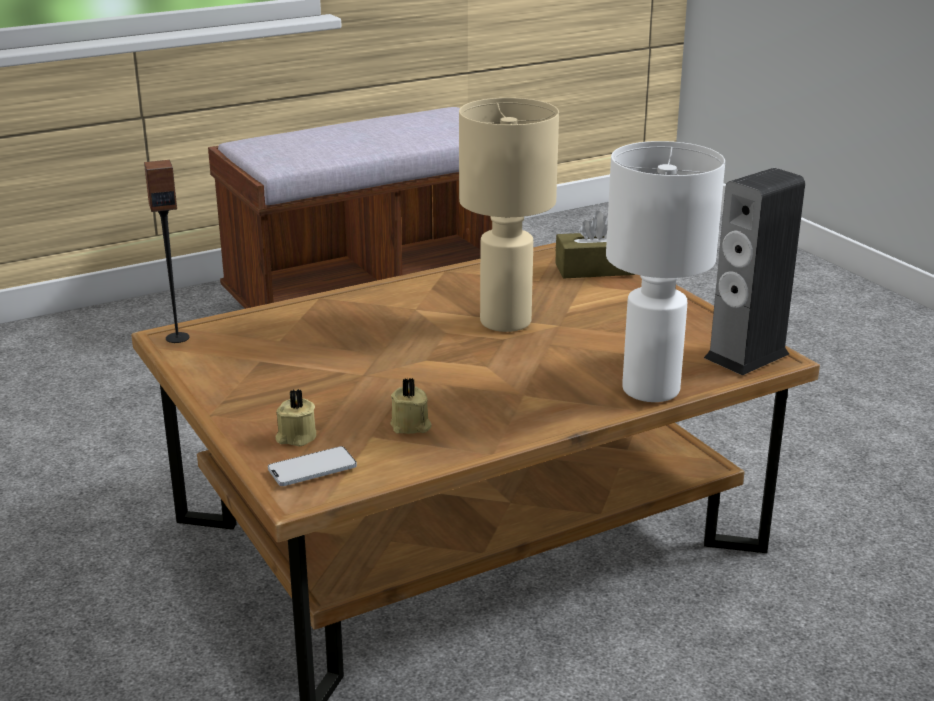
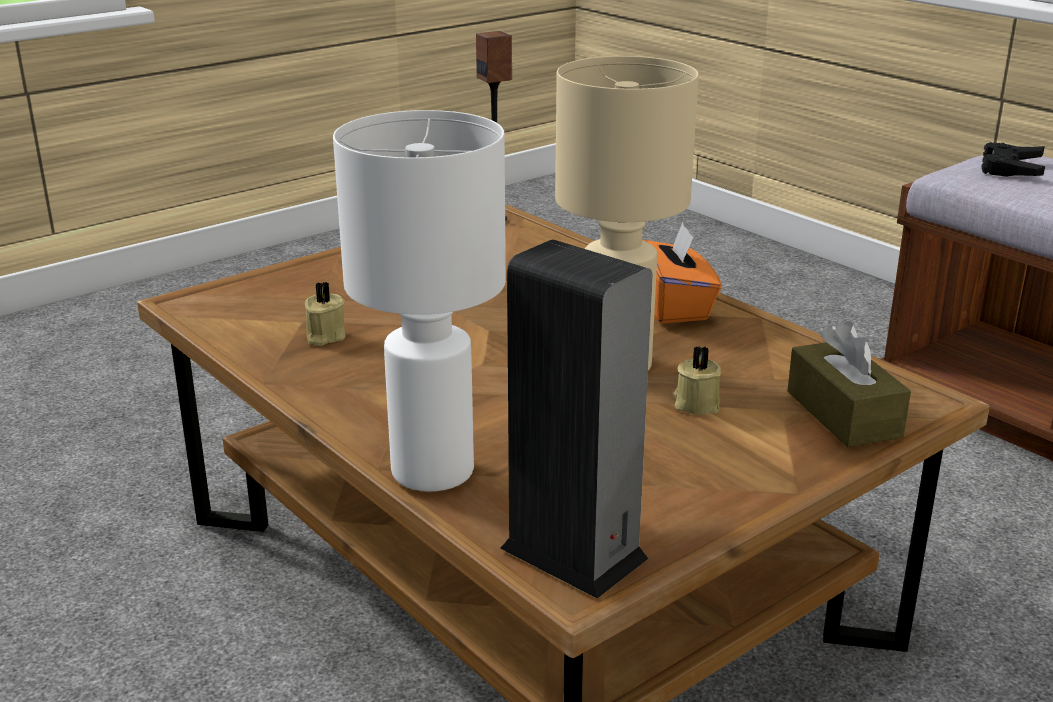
camera: 80 degrees right, 0 degrees up
(279, 148) = (1011, 168): none -> black game controller
(296, 437) = (298, 290): beige candle -> beige candle (695, 404)
(312, 468) = (233, 301): phone -> none
(416, 292) = (672, 306): none -> orange tissue box

